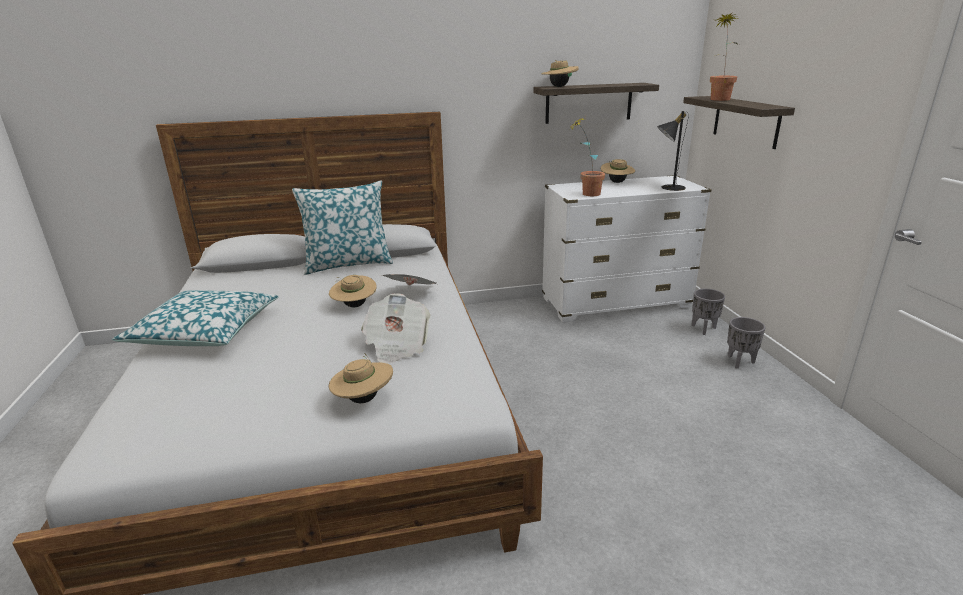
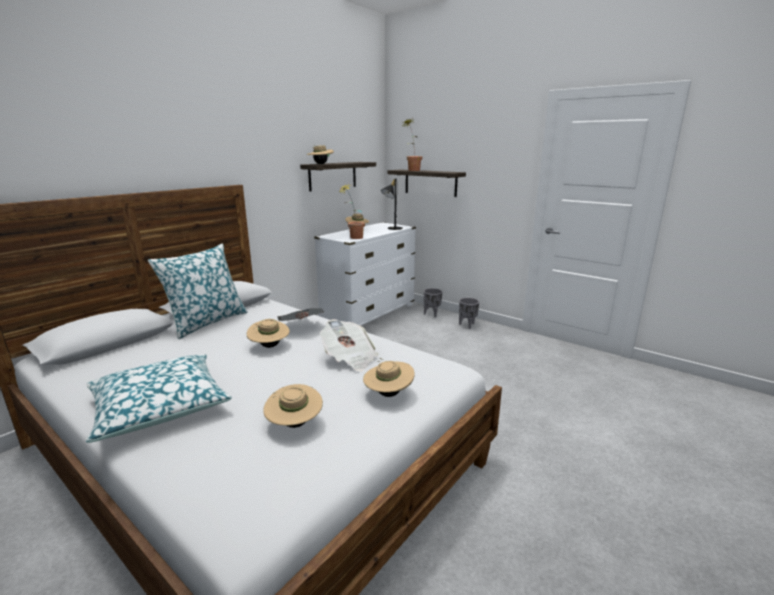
camera: 40 degrees left, 5 degrees down
(250, 390) = (294, 424): none -> beige hat

